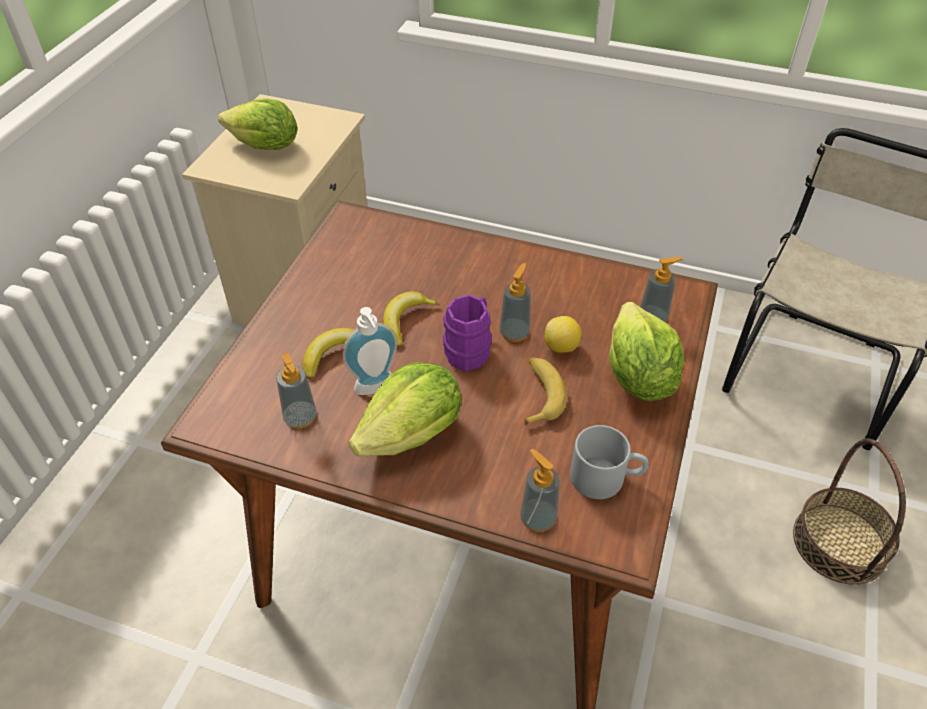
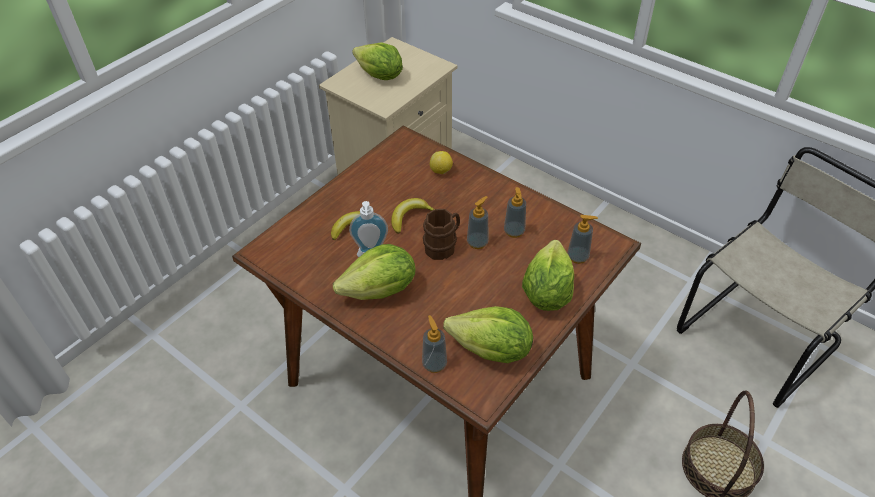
camera: 20 degrees right, 0 degrees up
(300, 418) = (317, 262): soap dispenser -> soap dispenser (514, 231)
(470, 348) = (443, 245): purple mug -> brown mug
(539, 394) = (474, 287): banana -> none
(561, 347) = (504, 260): lemon -> lemon (441, 171)
(606, 477) = (491, 351): grey mug -> lettuce

